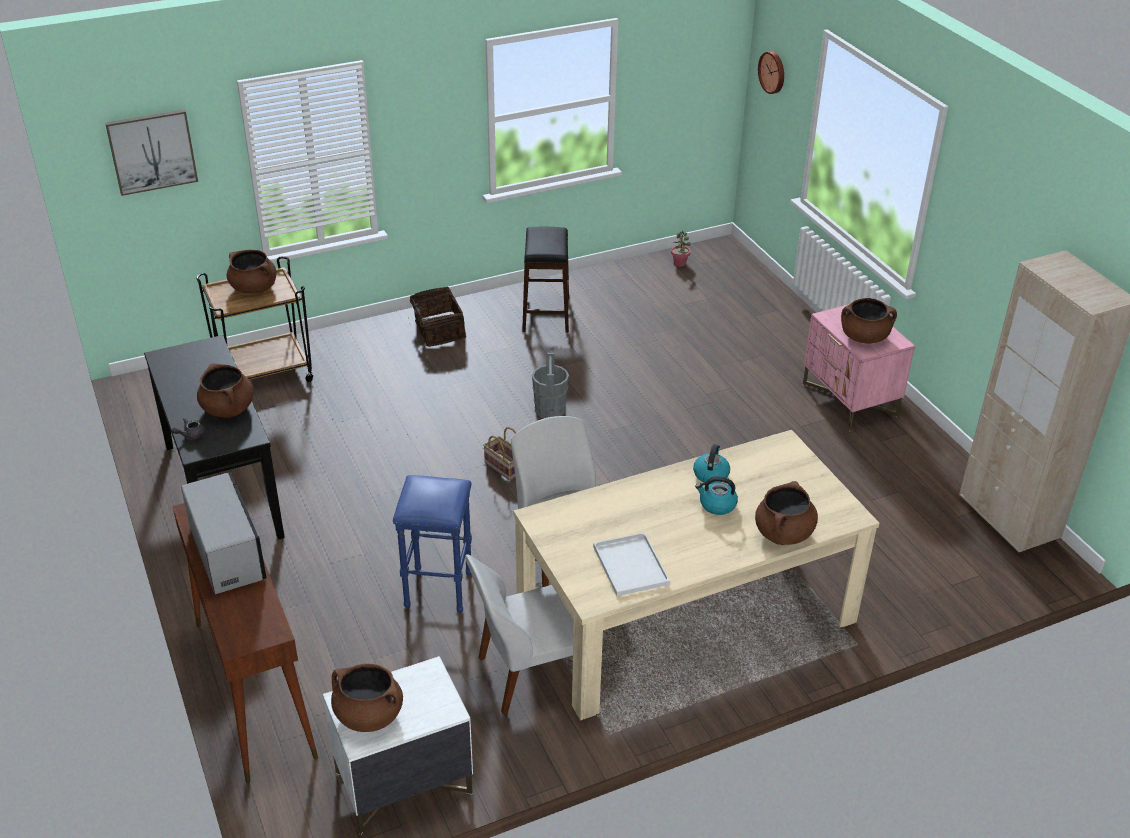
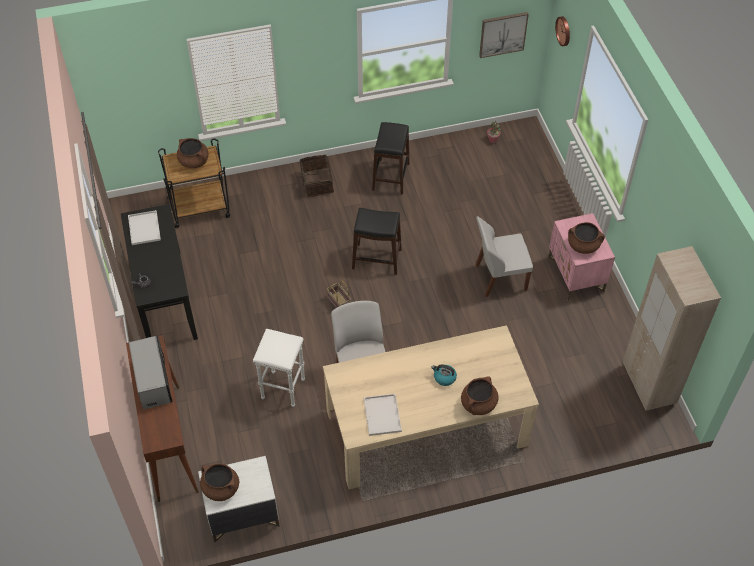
camera: 10 degrees right, 15 degrees up
(152, 151) = (131, 79): picture -> picture (503, 34)
(186, 367) = (145, 229): none -> white tray
(228, 409) = (166, 266): brown cooking pot -> none
(439, 590) = (283, 389): blue stool -> white stool
(525, 675) = (323, 455): white chair -> white chair (499, 278)
(550, 410) = (377, 259): grey bucket -> black stool
(711, 474) = (446, 354): kettle -> none

